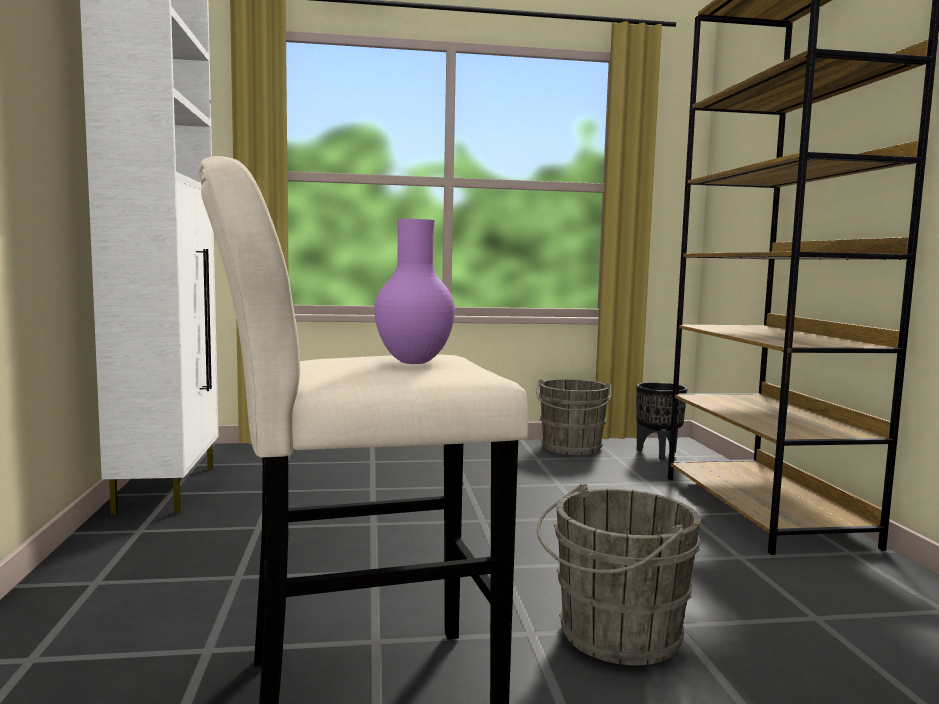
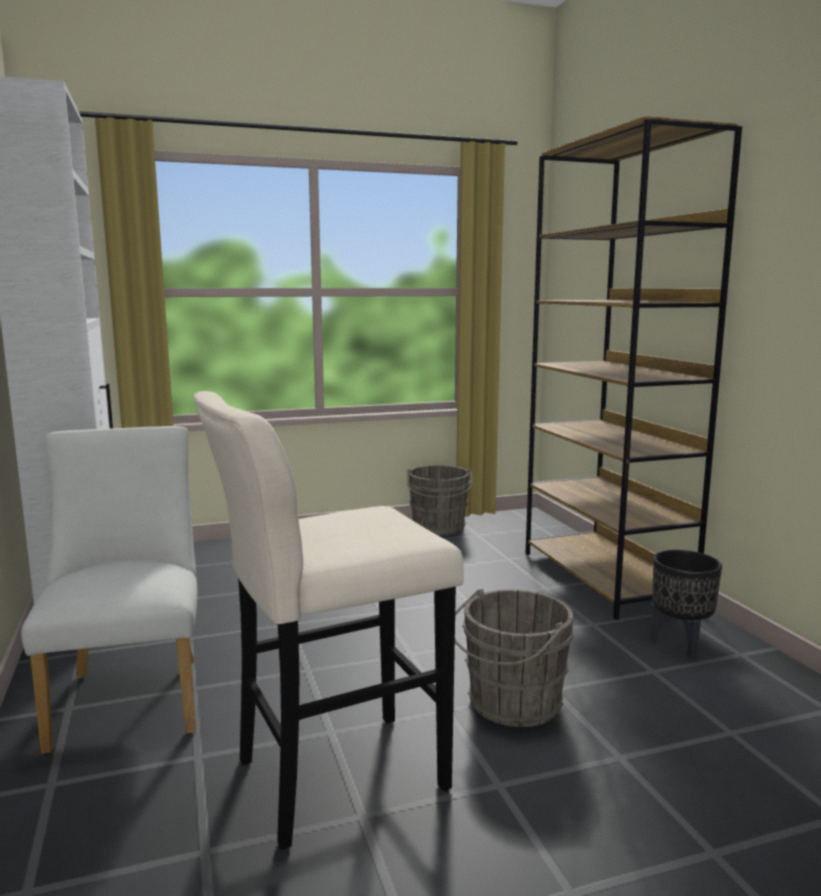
camera: 10 degrees left, 5 degrees up
(168, 577) = (131, 696): none -> white chair
(415, 362) = (368, 526): purple vase -> none
(658, 454) = (513, 528): black planter -> black planter (680, 644)

